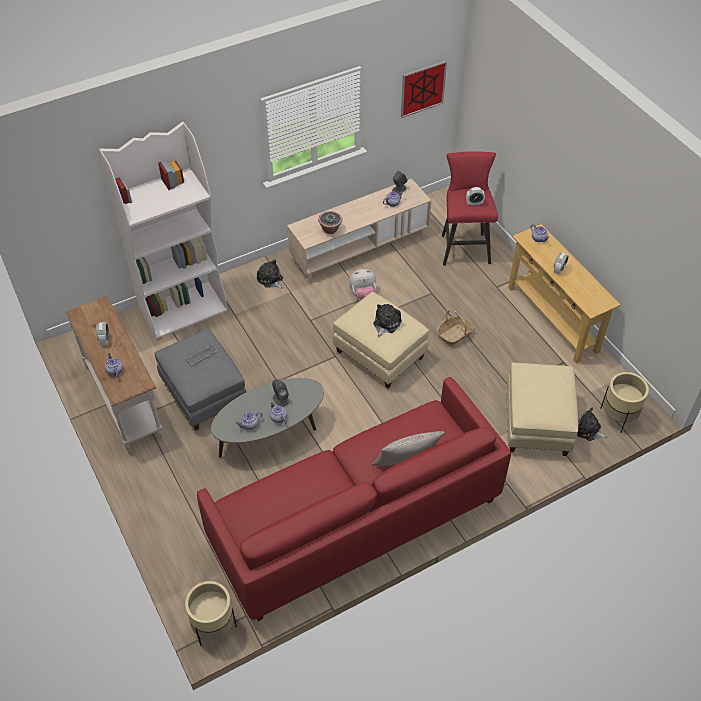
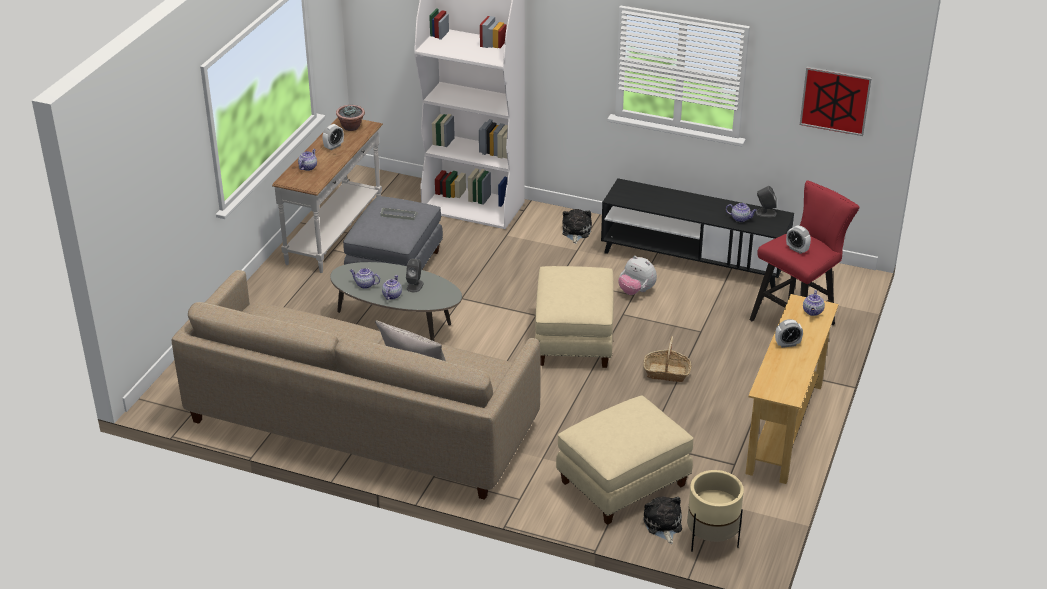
camera: 50 degrees right, 15 degrees down
(214, 626) = (164, 401): beige planter -> none
(330, 229) = (648, 202): potted plant -> potted plant (351, 127)
(355, 519) = (362, 422): red sofa -> beige sofa
(359, 247) = (693, 259): beige tv stand -> black tv stand
(386, 323) = (575, 290): plush toy -> none

